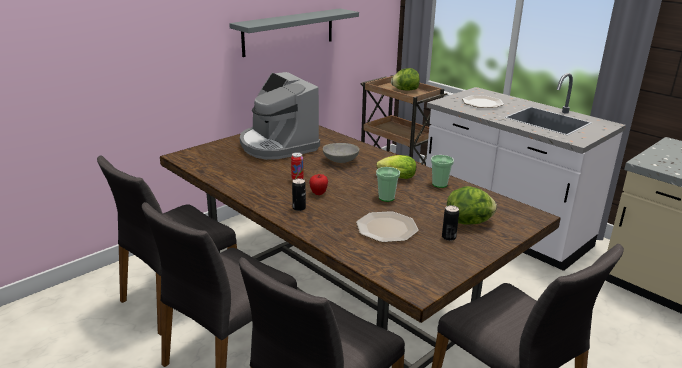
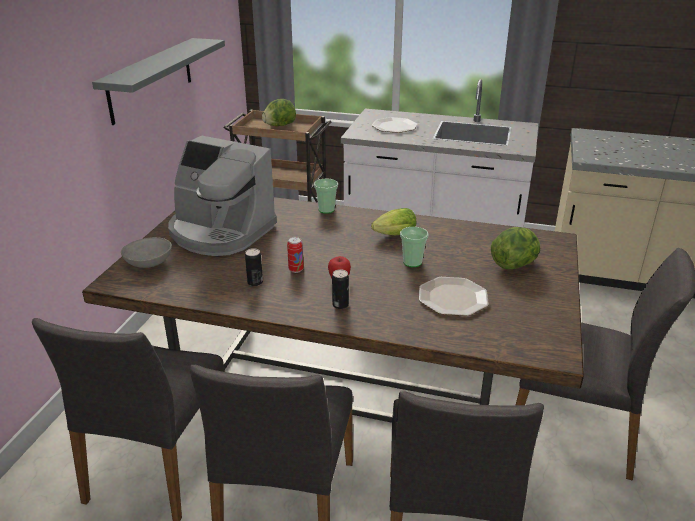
camera: 30 degrees left, 5 degrees up
(340, 161) = (315, 232): grey bowl -> grey bowl (149, 263)
(439, 184) = (442, 230): cup -> cup (326, 210)
(448, 237) = (516, 287): can -> can (255, 282)

